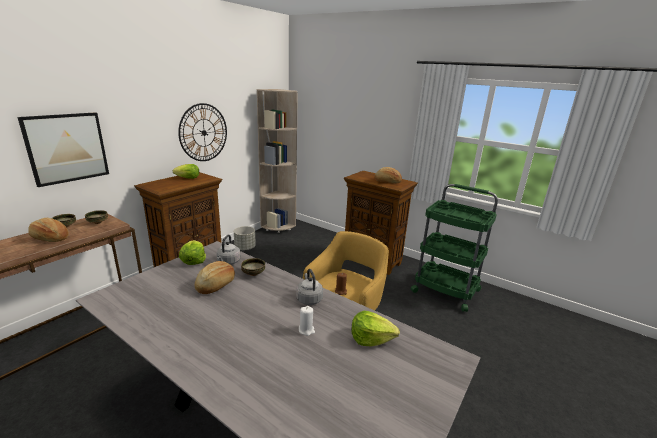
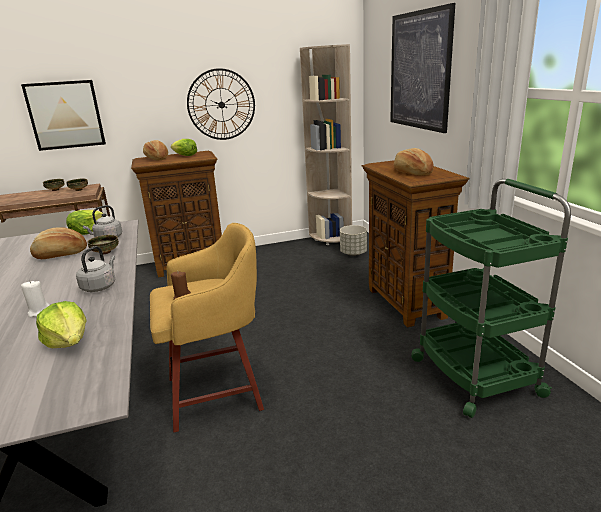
camera: 40 degrees right, 0 degrees up
(50, 238) = (31, 196): bread -> bread (157, 158)
(245, 248) = (268, 254): grey planter -> grey planter (353, 253)
(355, 114) = (419, 71): none -> picture

